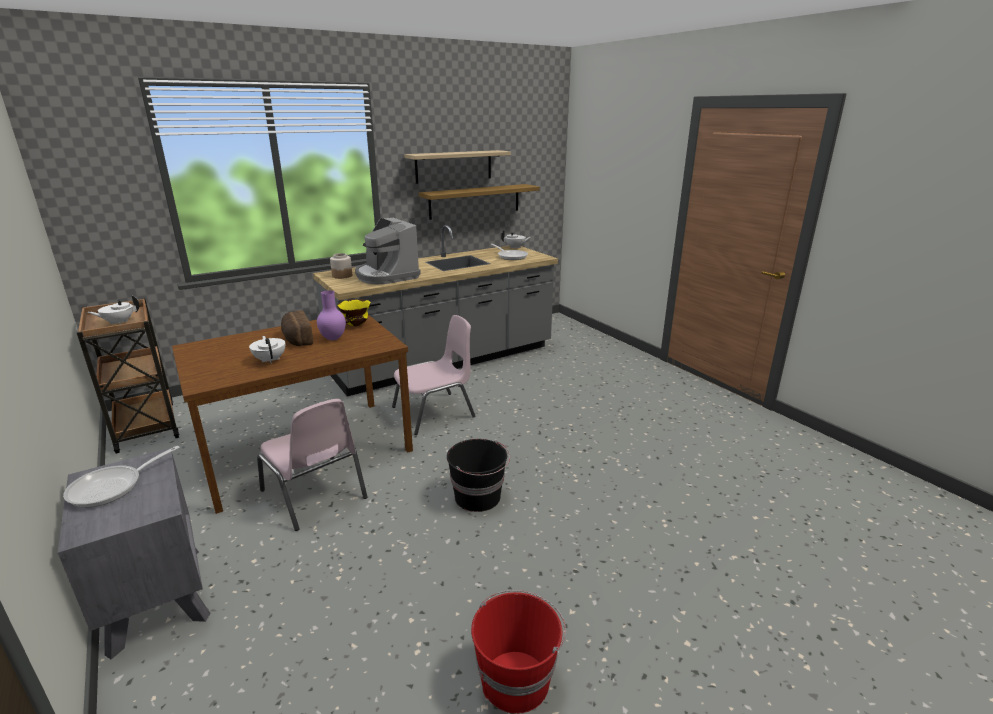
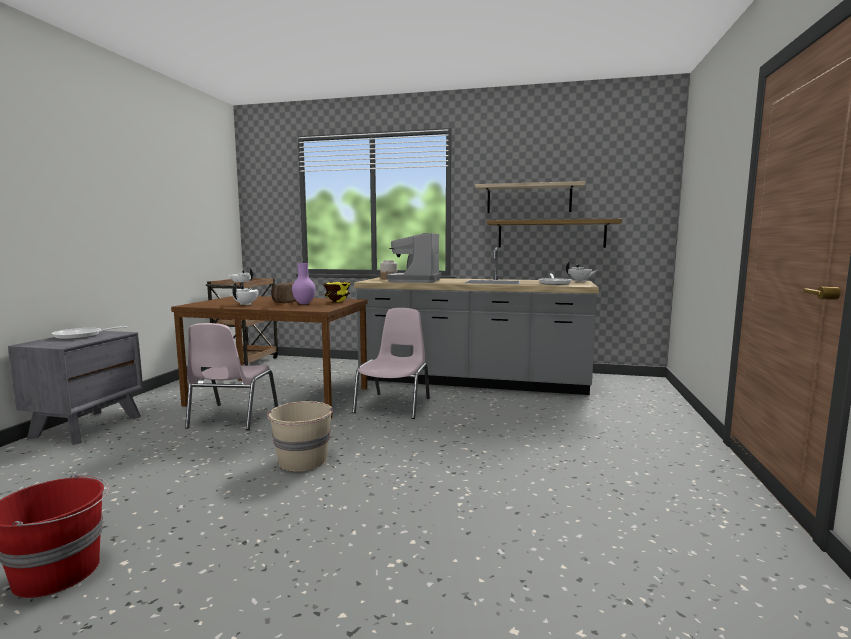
camera: 45 degrees right, 15 degrees down
(435, 412) = (394, 405): pink chair -> pink chair turned 90 degrees counterclockwise
(478, 497) = (303, 461): black bucket -> beige bucket

